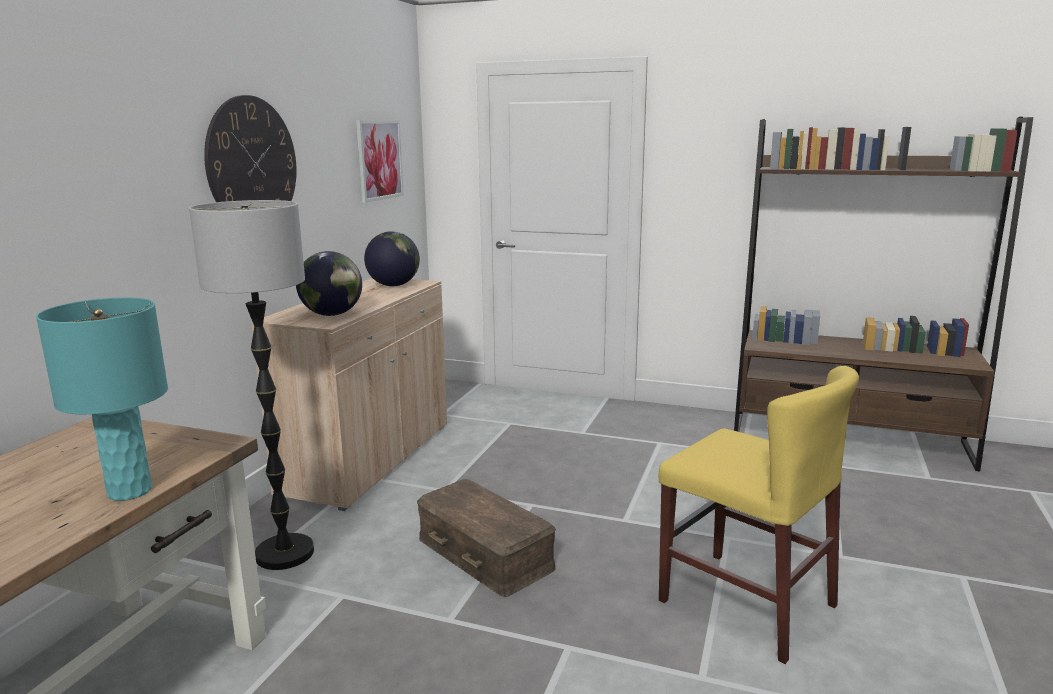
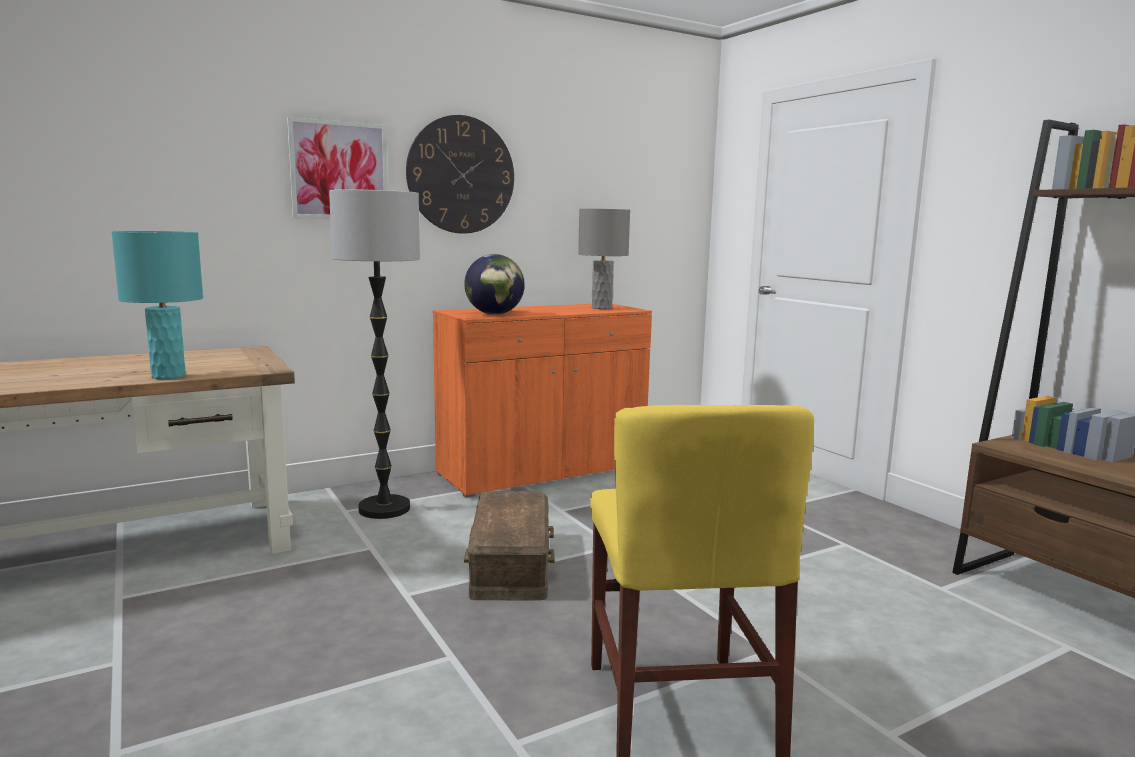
camera: 40 degrees right, 5 degrees down
(369, 458) = (543, 471): beige cabinet -> orange cabinet
(379, 160) = (637, 190): picture -> picture (339, 171)
(393, 285) = (602, 308): globe -> grey table lamp

